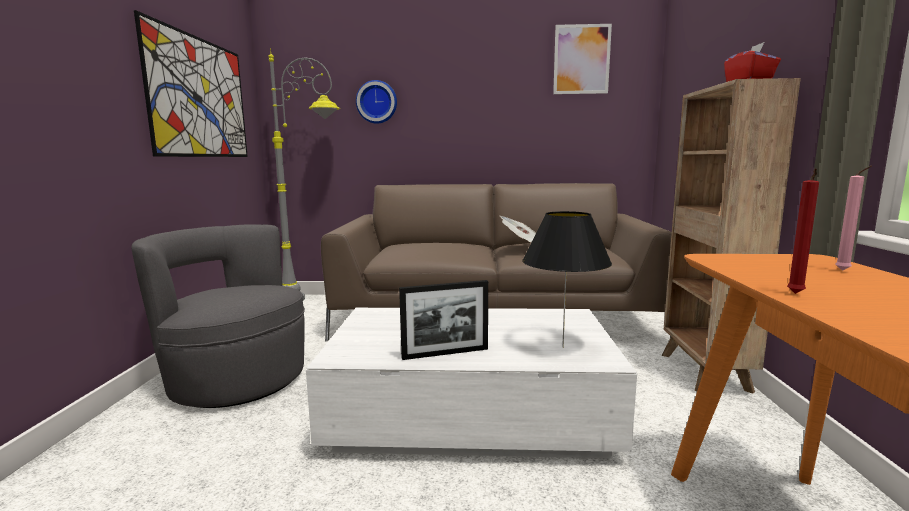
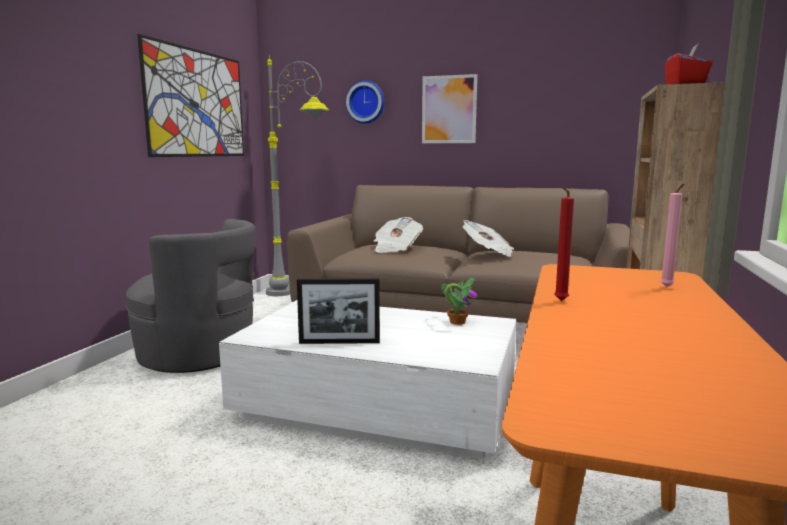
camera: 15 degrees right, 0 degrees up
(236, 379) = (199, 355): grey armchair -> grey armchair turned 150 degrees clockwise
(432, 247) = (395, 249): none -> newspaper
(540, 317) = (457, 322): none -> potted plant
(563, 347) = (450, 348): black table lamp -> none
(581, 59) = (579, 53): picture -> picture (449, 109)

